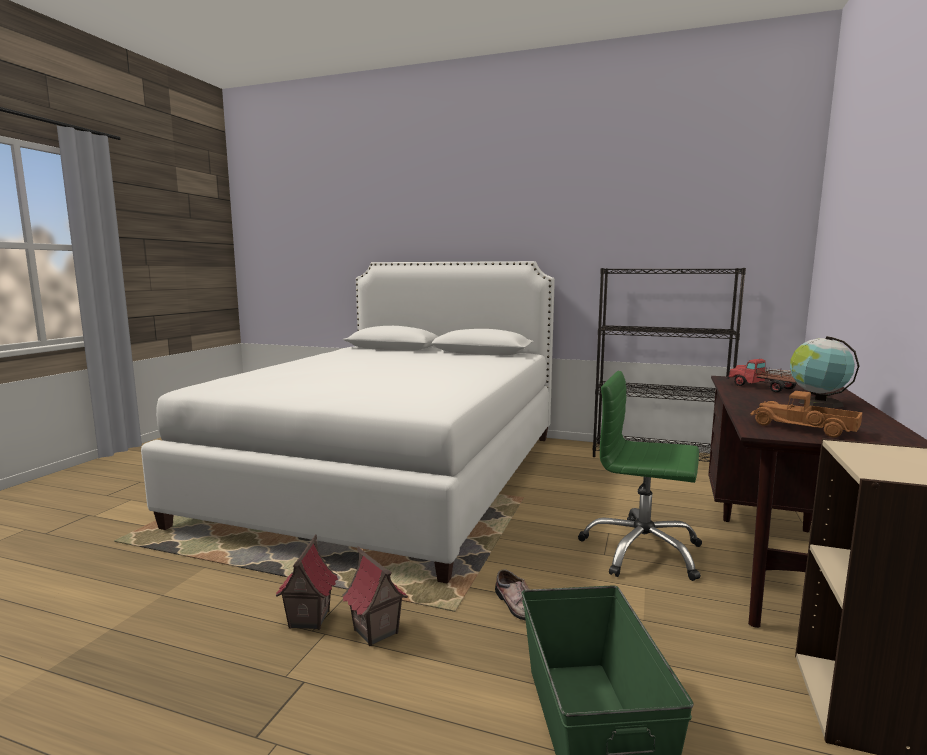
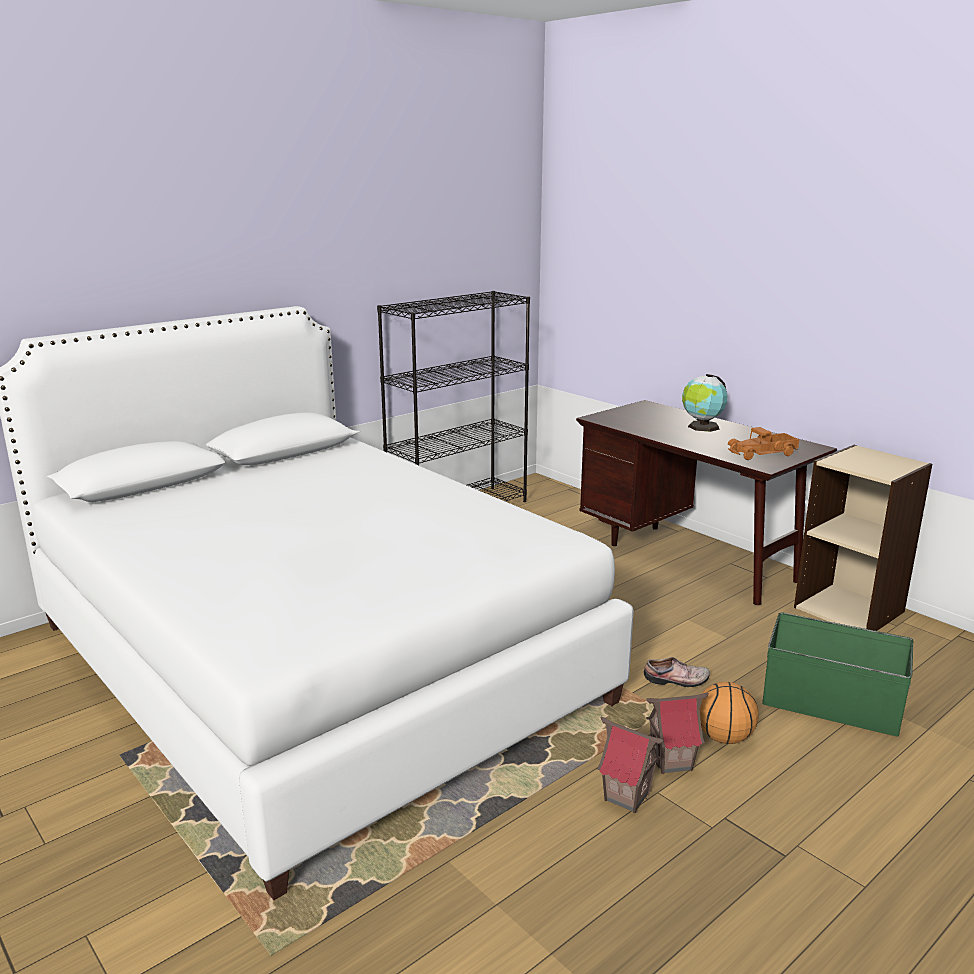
camera: 60 degrees left, 10 degrees up
(441, 654) = (723, 737): none -> basketball
(641, 551) = (633, 597): green office chair -> none
(767, 388) = (643, 421): toy truck -> none

